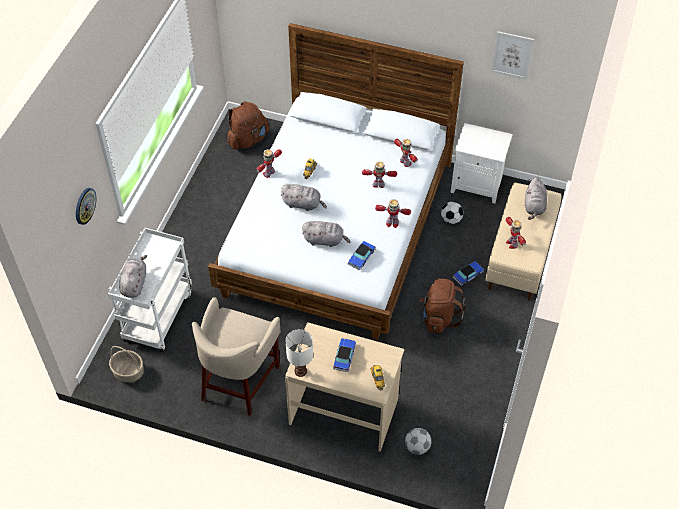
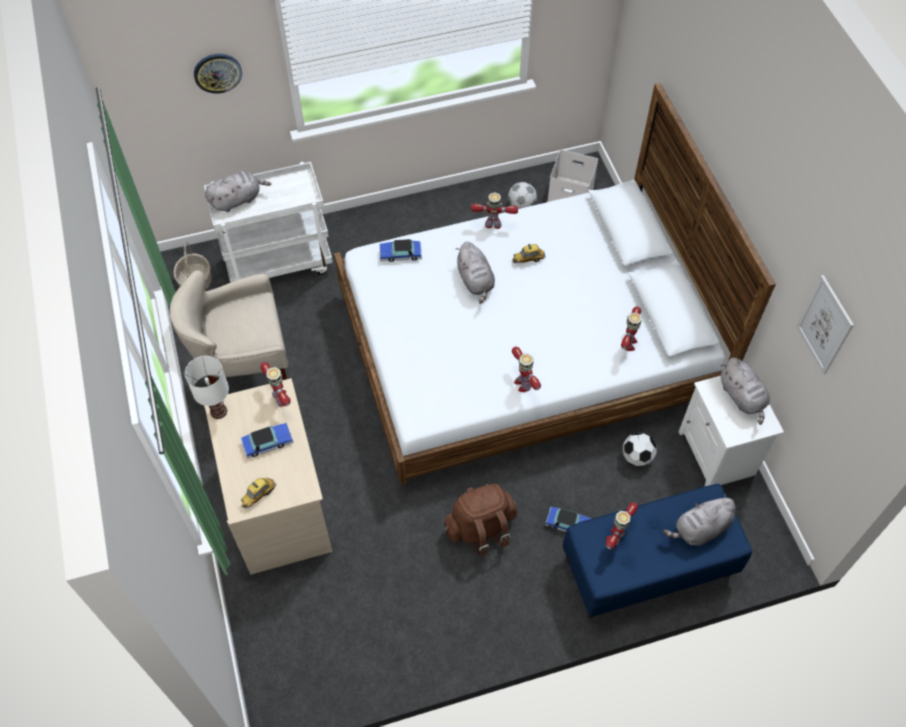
camera: 55 degrees right, 5 degrees up
(248, 140) = (571, 194): brown backpack -> white storage box
(325, 240) = (442, 332): grey plush toy -> grey plush toy (742, 397)
(361, 257) = (445, 382): toy car -> toy car (400, 254)
(379, 185) = (569, 336): toy robot -> toy robot (281, 398)
(417, 447) = (281, 610): football -> football (521, 206)
(520, 256) = (647, 568): beige bench -> blue bench

